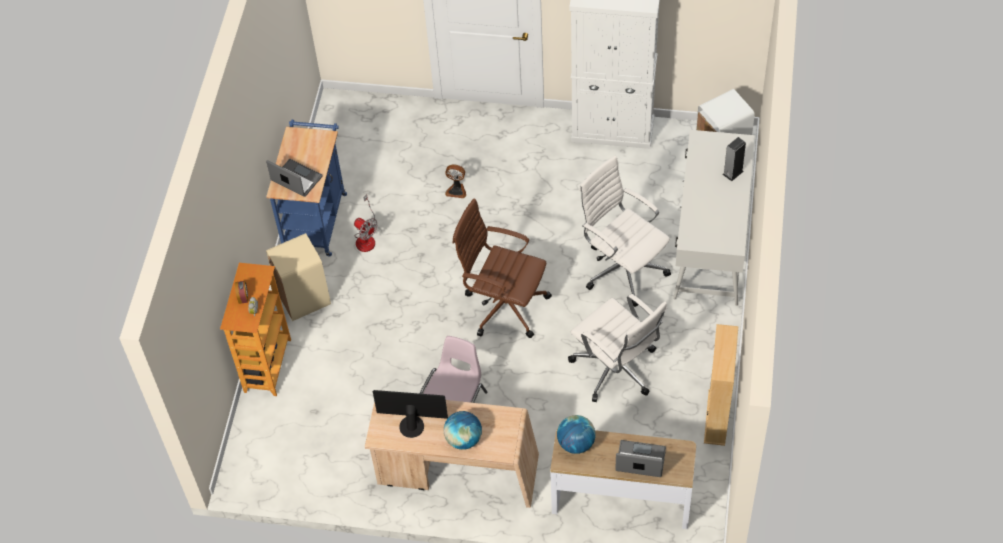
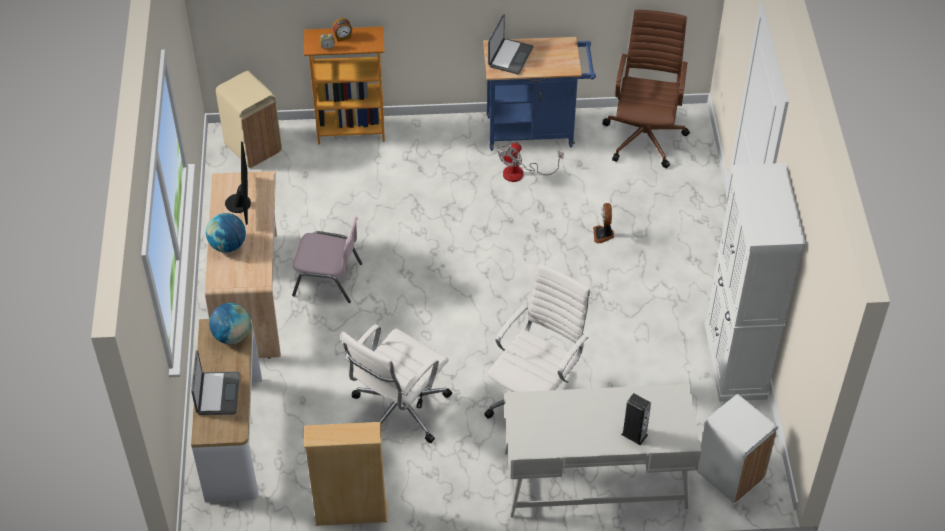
camera: 75 degrees right, 5 degrees down
(305, 300) = (433, 142): beige trash can -> beige trash can (253, 148)
(504, 305) = (462, 299): brown office chair -> brown office chair (645, 136)

